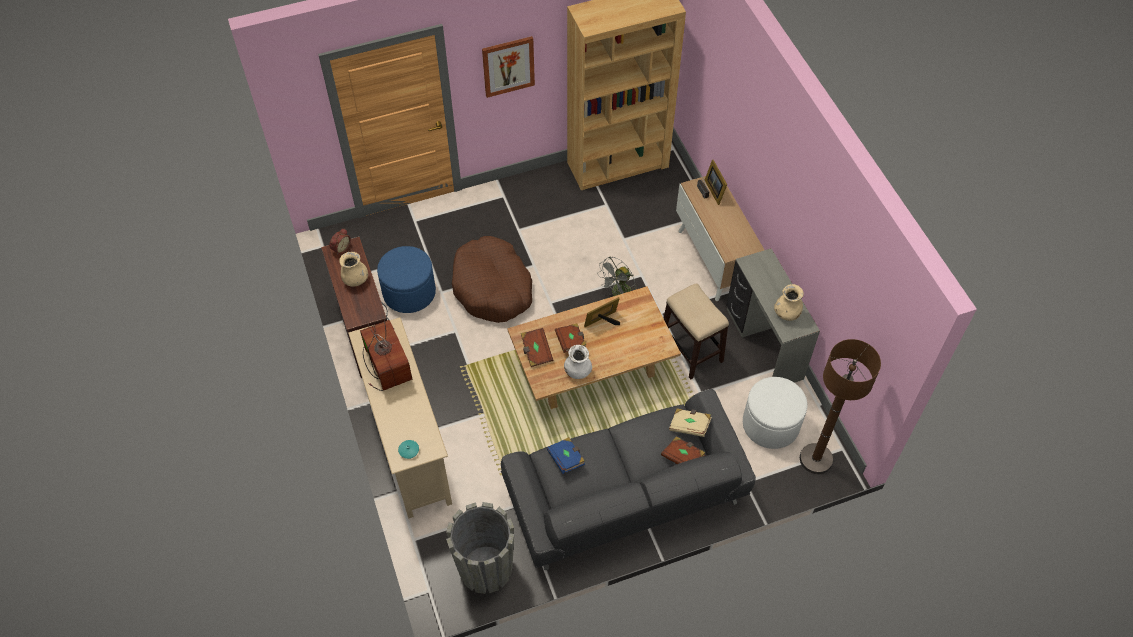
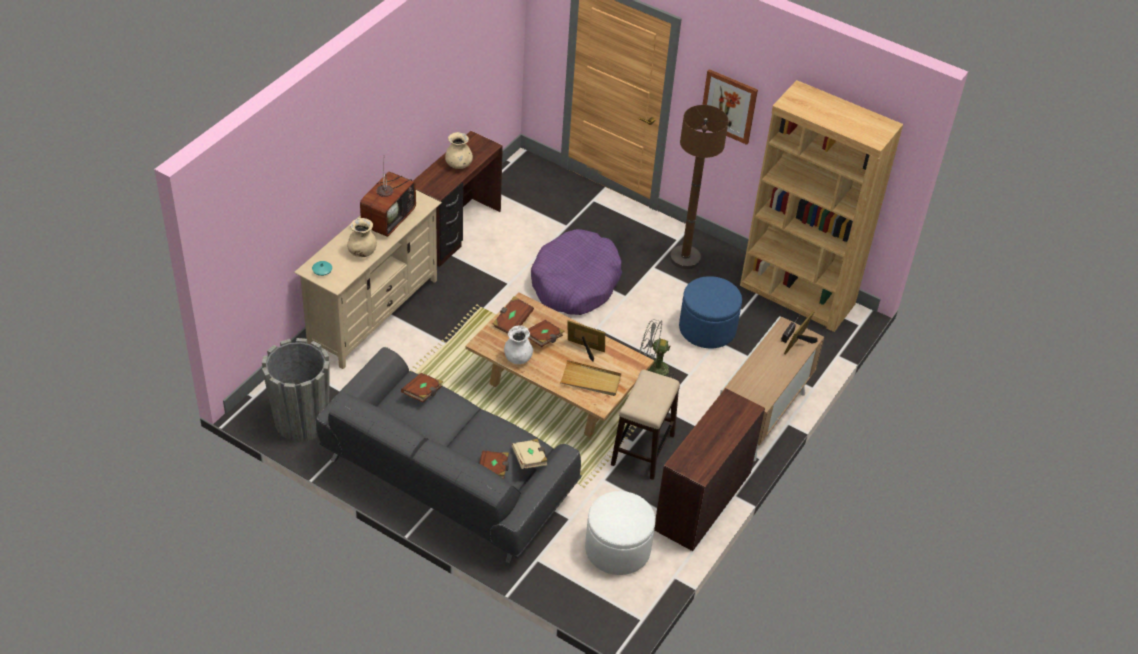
camera: 50 degrees right, 10 degrees down
(340, 248) = (480, 141): alarm clock -> none
(409, 292) = (519, 235): blue ottoman -> blue ottoman (707, 329)
(492, 287) = (575, 283): brown dog bed -> purple dog bed
(566, 459) = (423, 393): blue book -> brown book
(637, 338) = (590, 380): none -> beige tray
(763, 344) = (701, 500): grey desk -> brown desk
(787, 313) = (700, 453): beige vase -> beige vase (362, 252)
(816, 459) = (611, 603): brown floor lamp -> brown floor lamp (685, 258)

